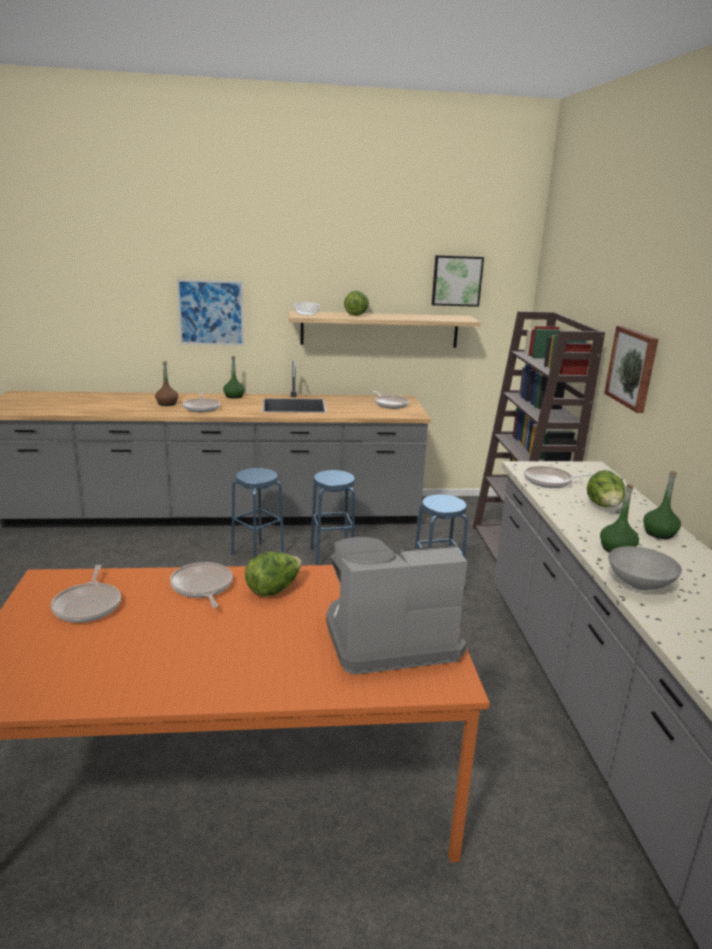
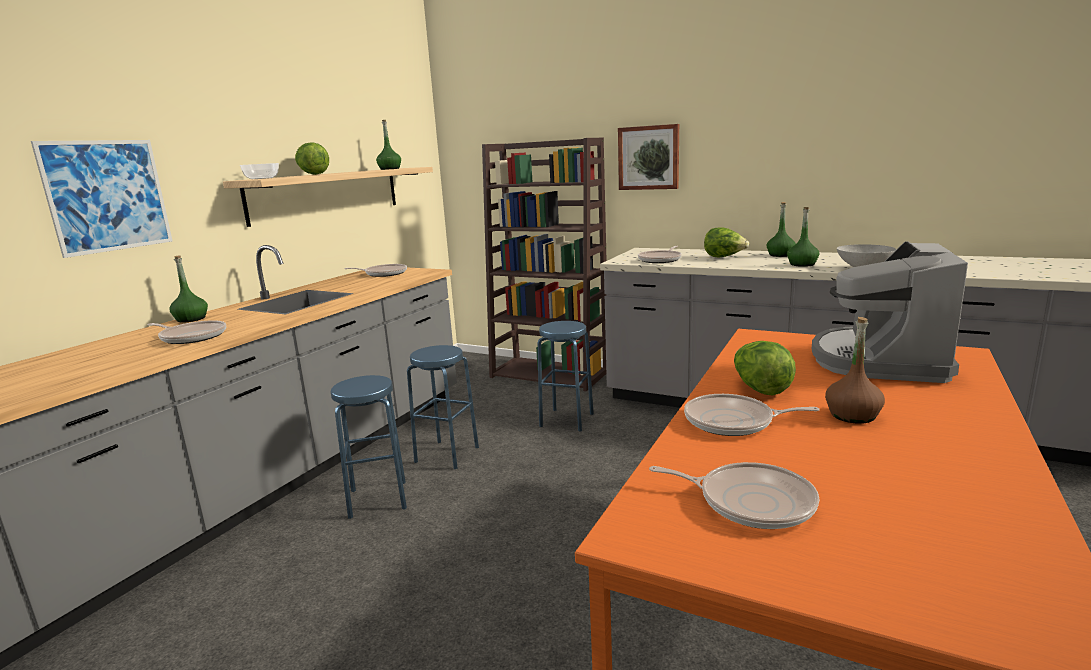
camera: 55 degrees left, 5 degrees down
(167, 404) = (118, 352): brown bottle -> brown bottle (853, 415)
(438, 318) = (389, 169): none -> green bottle
(456, 280) = (382, 130): picture -> none

